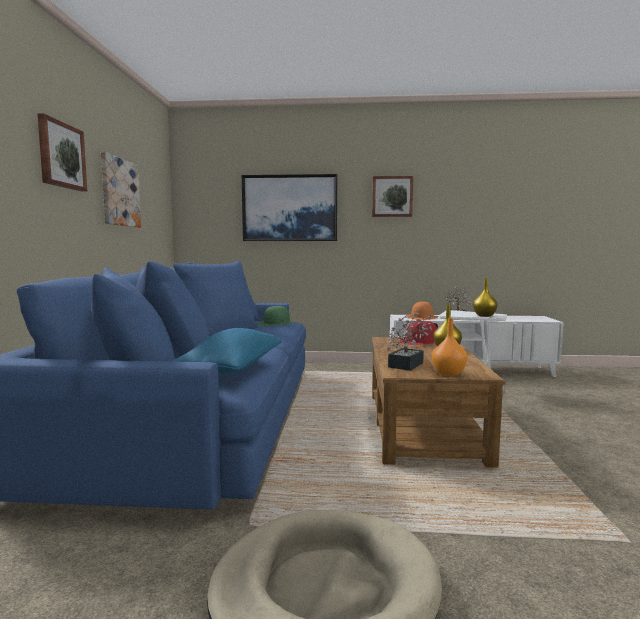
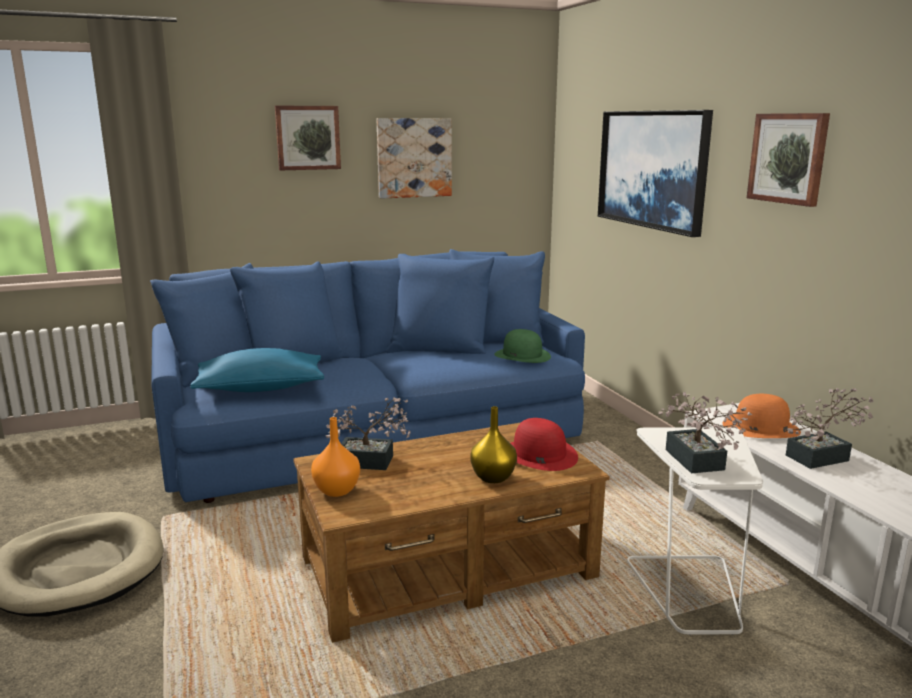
camera: 65 degrees right, 10 degrees up
(484, 315) = (697, 463): yellow vase -> potted plant

